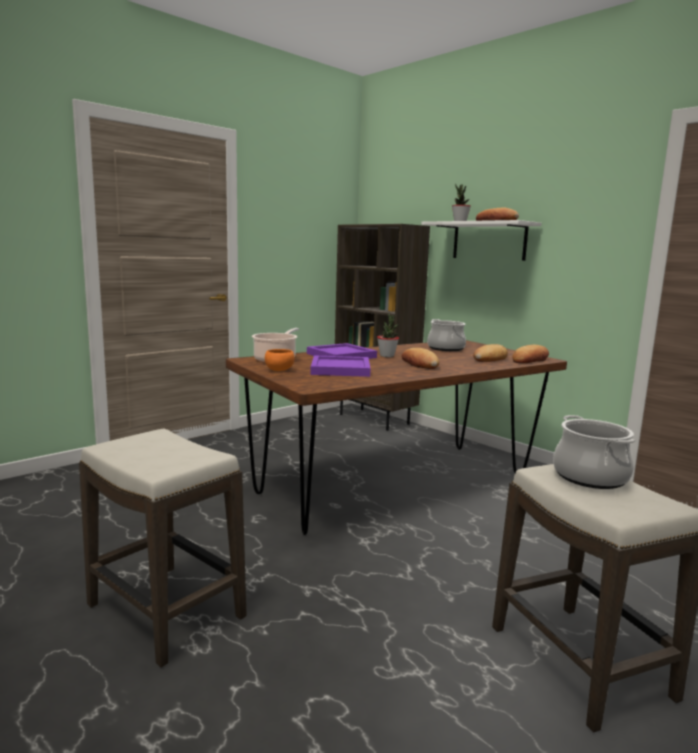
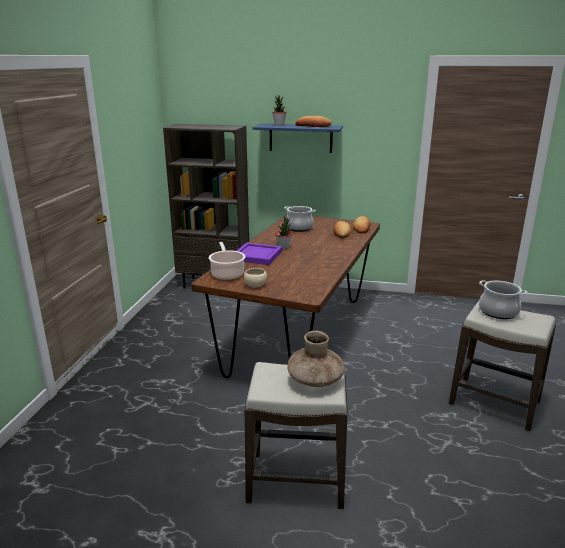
camera: 35 degrees left, 10 degrees up
(175, 455) = (315, 380): none -> brown vase
(280, 370) = (255, 285): orange bowl -> beige bowl
(339, 369) = (287, 272): purple tray -> none
(419, 364) = (317, 251): bread -> none
(489, 241) = (300, 138): white shelf -> blue shelf

